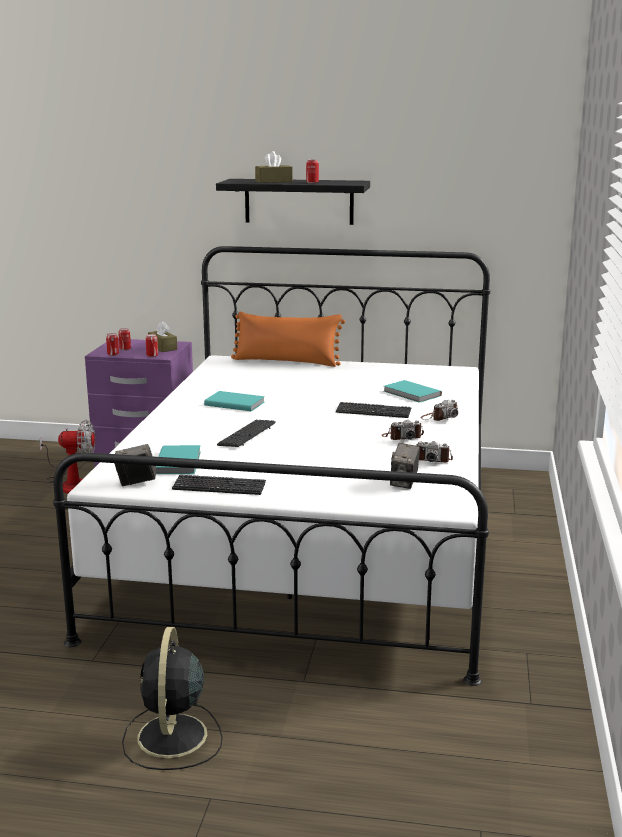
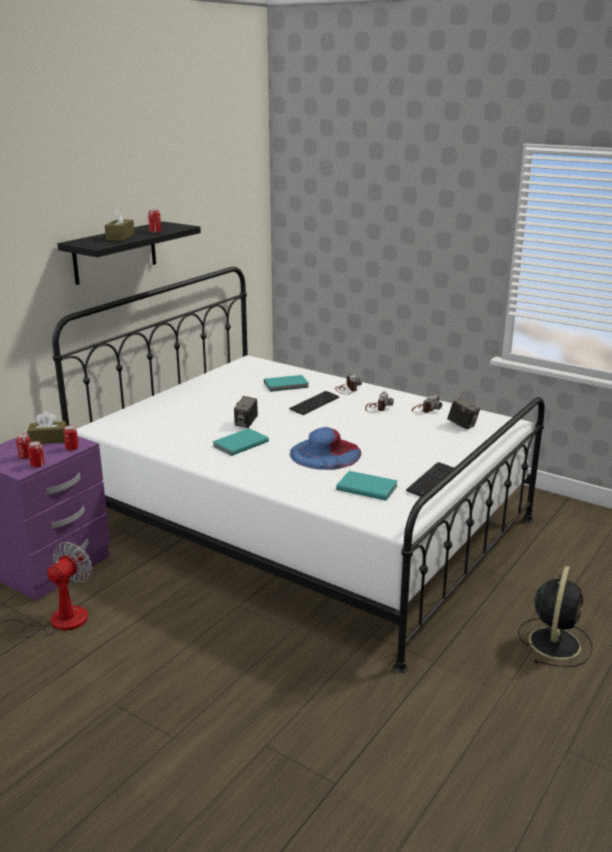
camera: 65 degrees left, 5 degrees up
(136, 482) = (400, 510): camera -> camera (246, 424)
(172, 738) = (555, 641): black fan -> black fan turned 90 degrees counterclockwise
(247, 435) = (325, 453): keyboard -> blue hat
(286, 361) = (145, 405): orange pillow -> none

